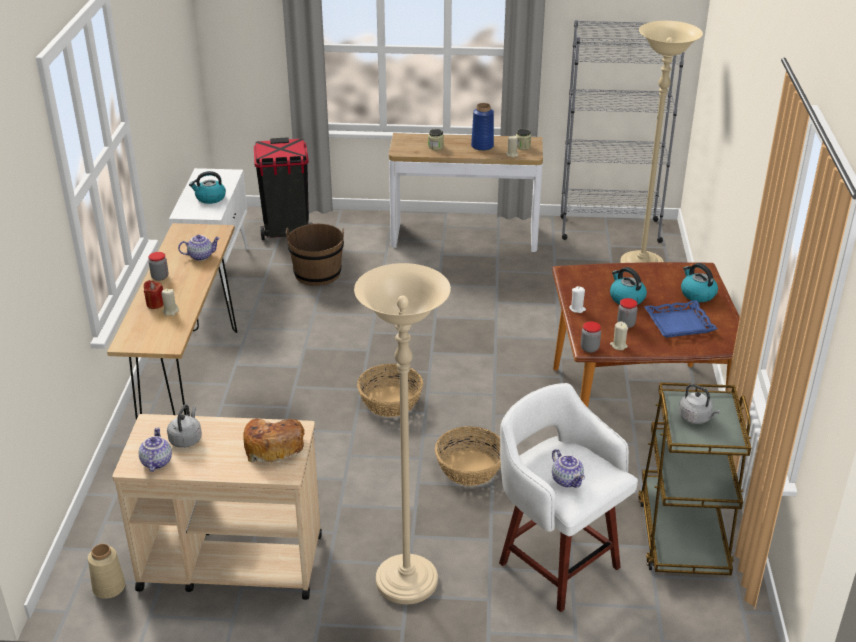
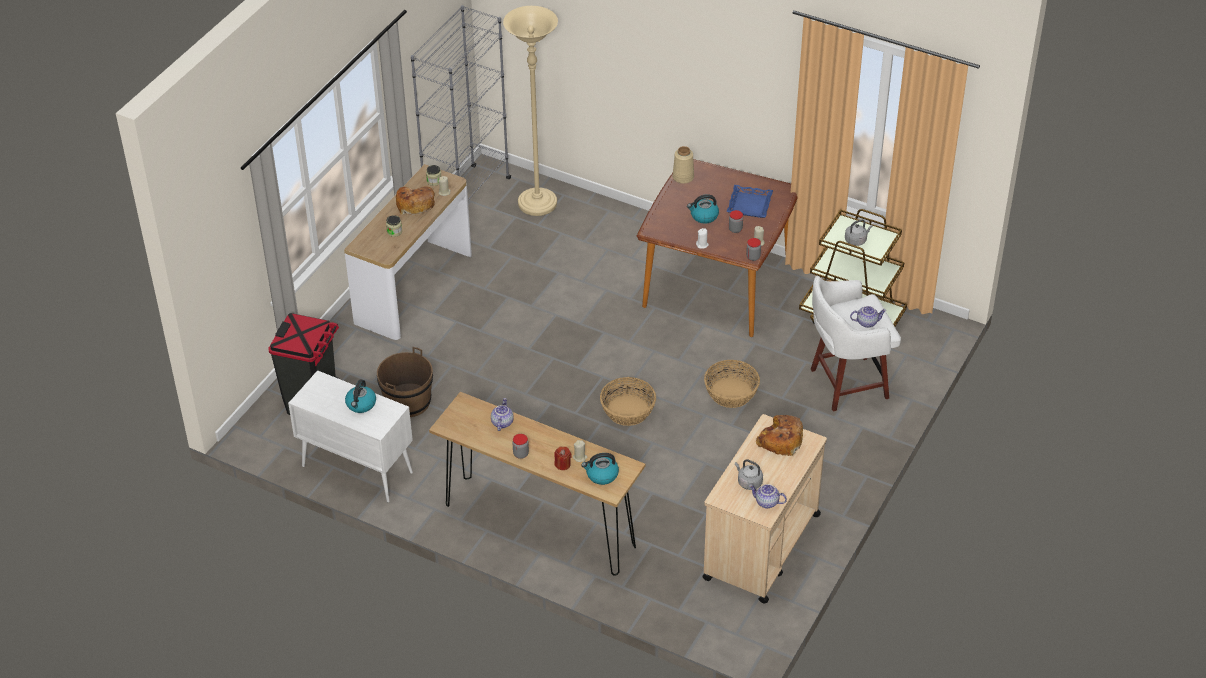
camera: 65 degrees left, 10 degrees up
(109, 587) = (752, 618): beige vase -> beige vase (682, 177)
(406, 582) = (827, 461): beige floor lamp -> none
(482, 146) = (415, 204): blue vase -> bread
(697, 294) = (719, 181): kettle -> kettle (601, 475)

